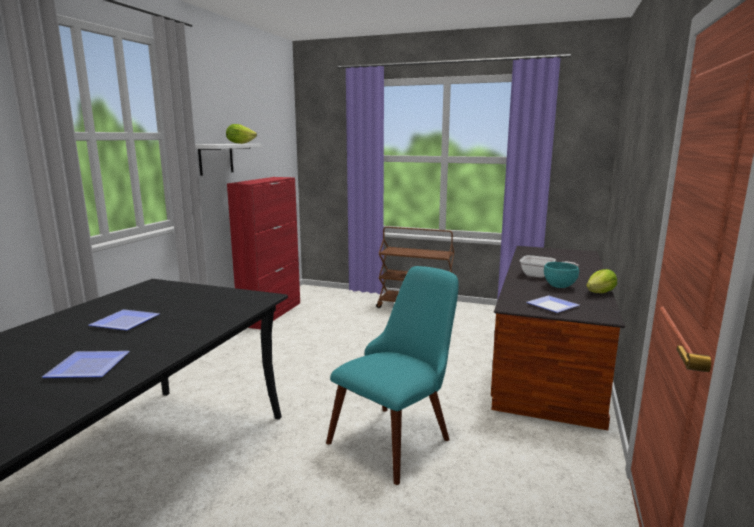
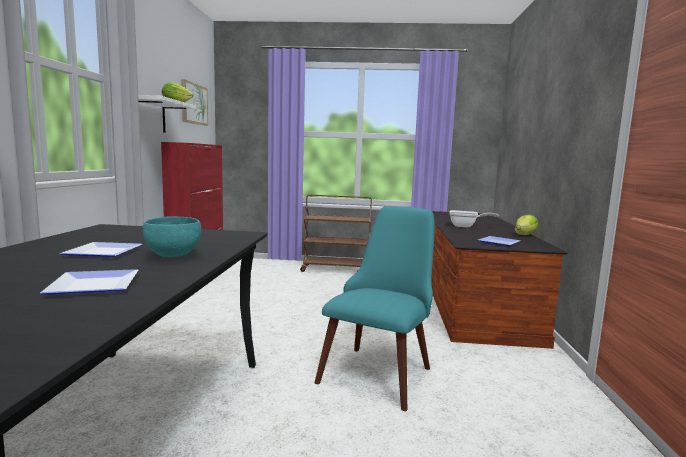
camera: 15 degrees left, 5 degrees down
(268, 135) = (194, 104): none -> picture
(559, 286) = (488, 232): turquoise bowl -> turquoise bowl (172, 255)

